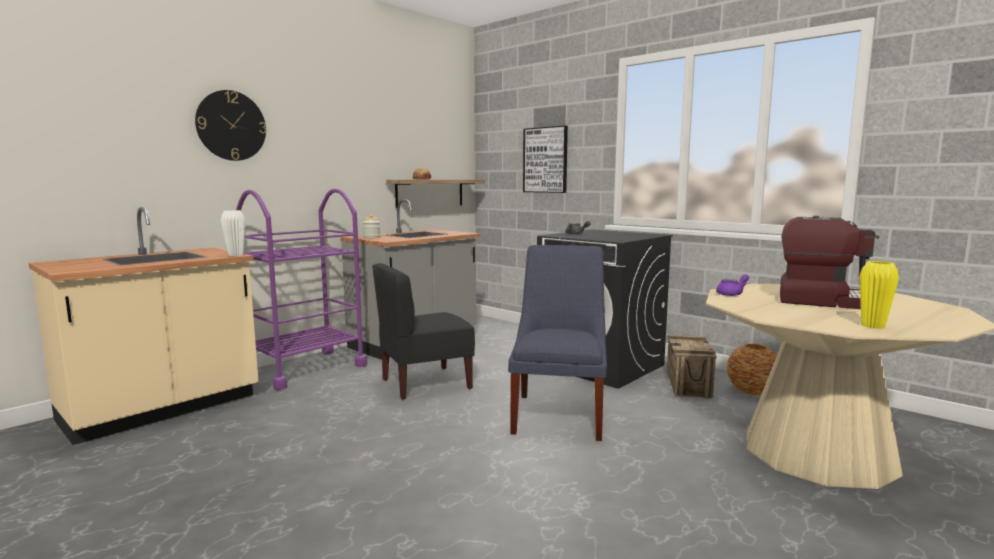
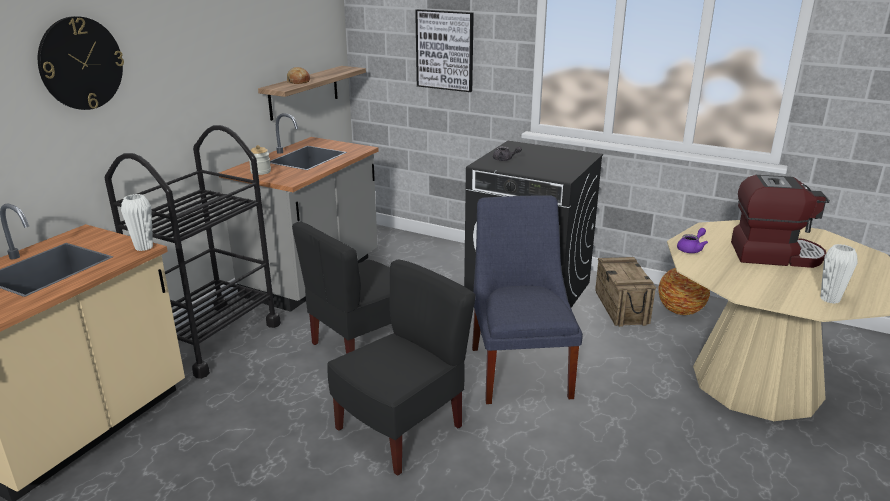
camera: 15 degrees left, 15 degrees up
(306, 369) = (211, 339): purple cart -> black cart
(418, 441) = (401, 429): none -> black chair
(873, 326) = (830, 299): yellow vase -> white vase

